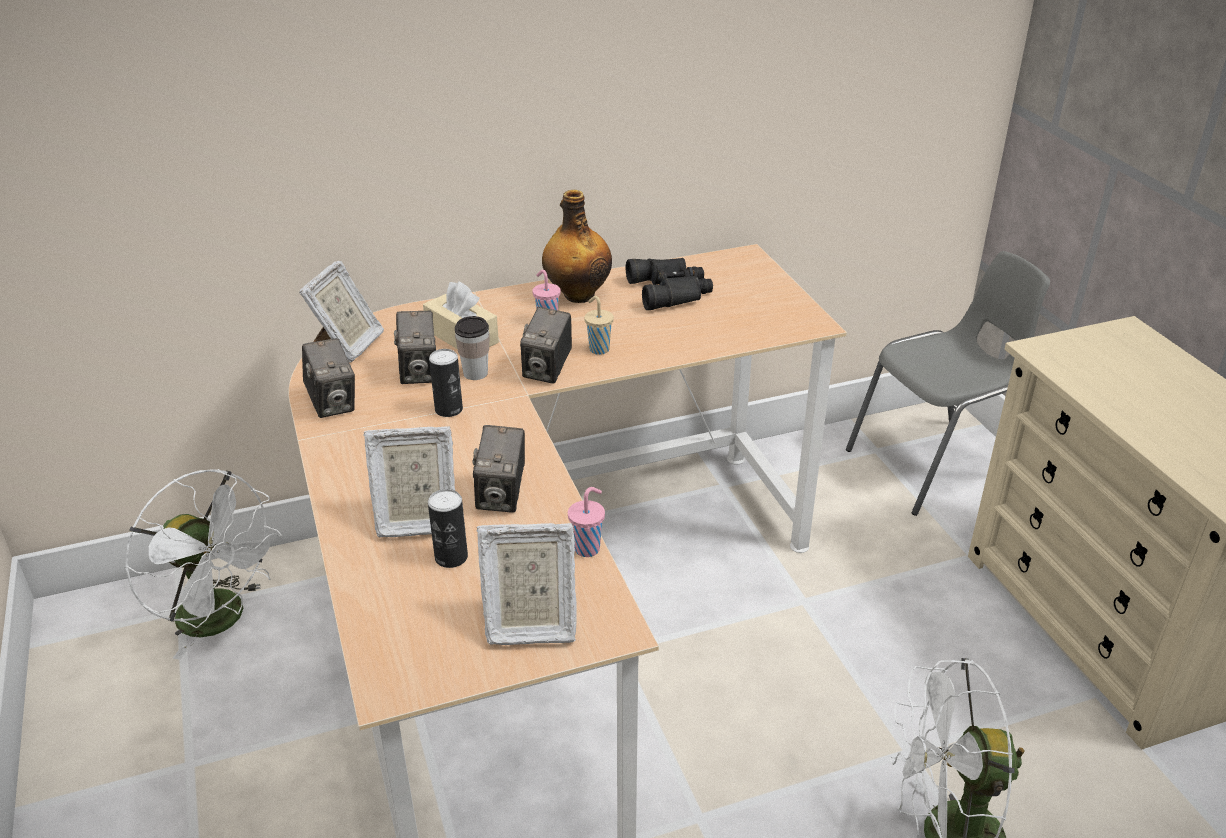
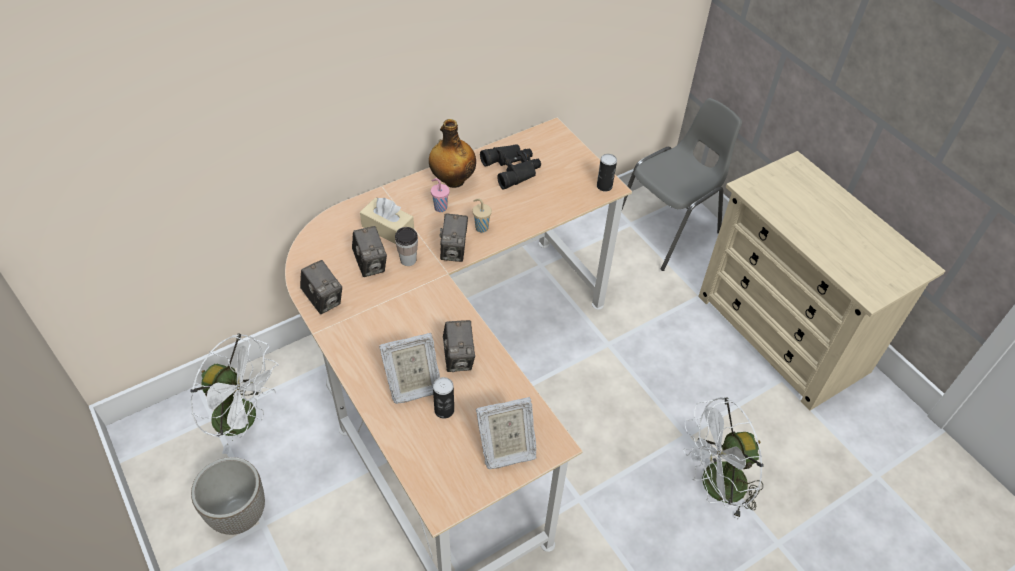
camera: 15 degrees left, 15 degrees up
(161, 744) = (239, 514): none -> planter
(348, 346) = (314, 247): picture frame -> none
(448, 409) = (401, 293): can -> can (604, 186)
(588, 548) = (523, 389): pink cup -> none

